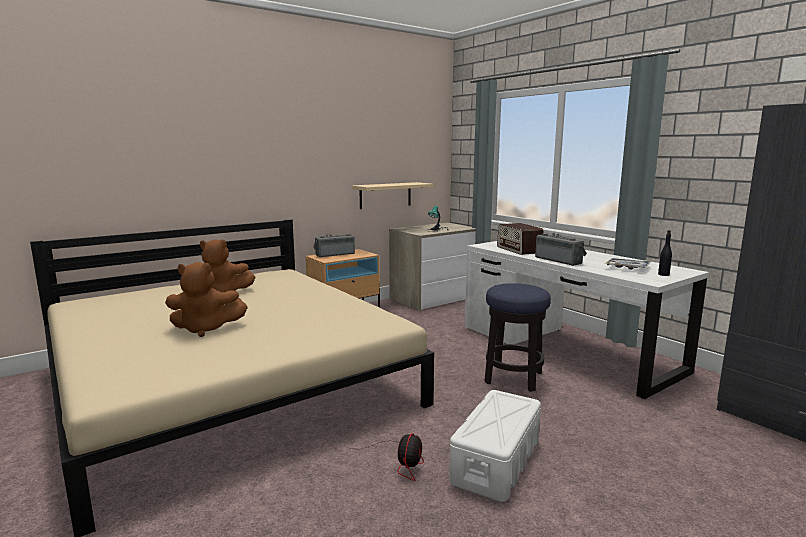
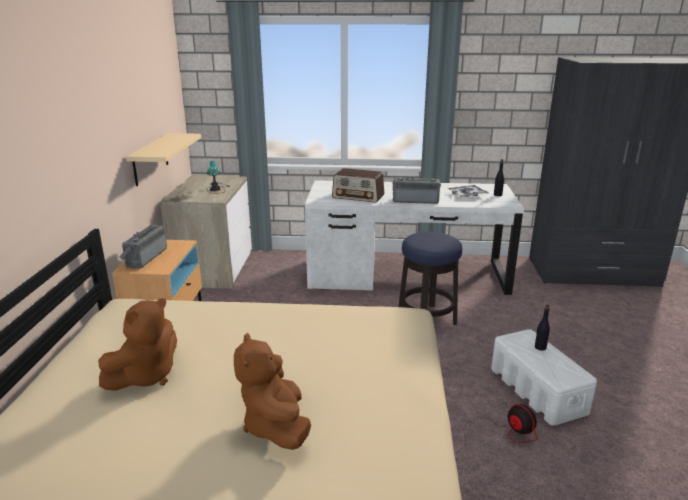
camera: 50 degrees left, 10 degrees up
(206, 329) = (276, 426): brown plush toy -> brown plush toy turned 135 degrees clockwise
(512, 412) = (540, 347): none -> black bottle

